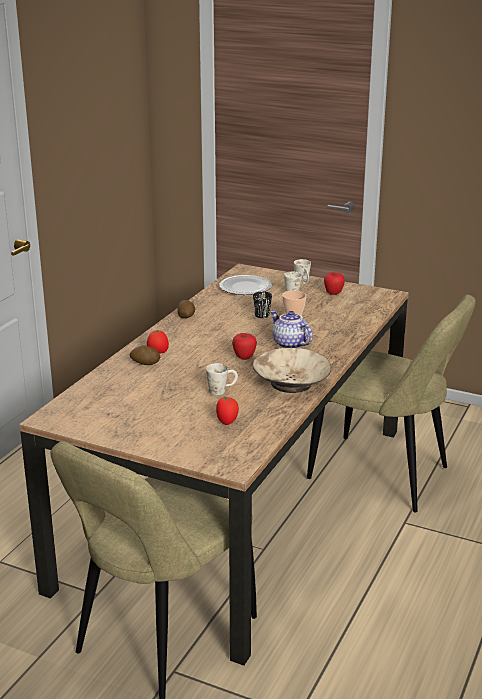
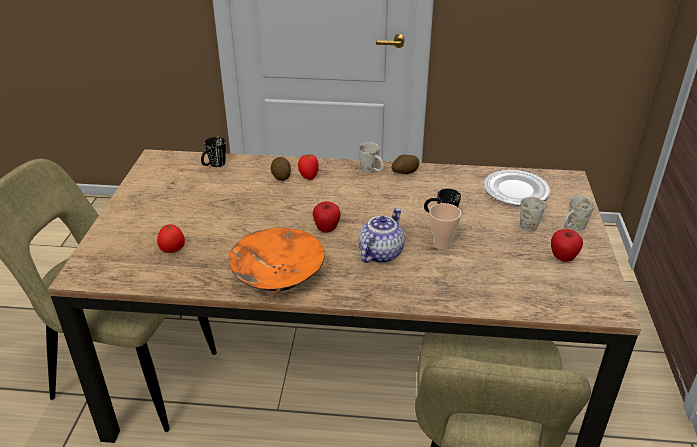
camera: 70 degrees right, 10 degrees up
(95, 391) = (214, 165): none -> black mug
(222, 390) = (241, 232): white mug -> white mug (372, 171)
(291, 383) = (277, 274): beige bowl -> orange bowl

